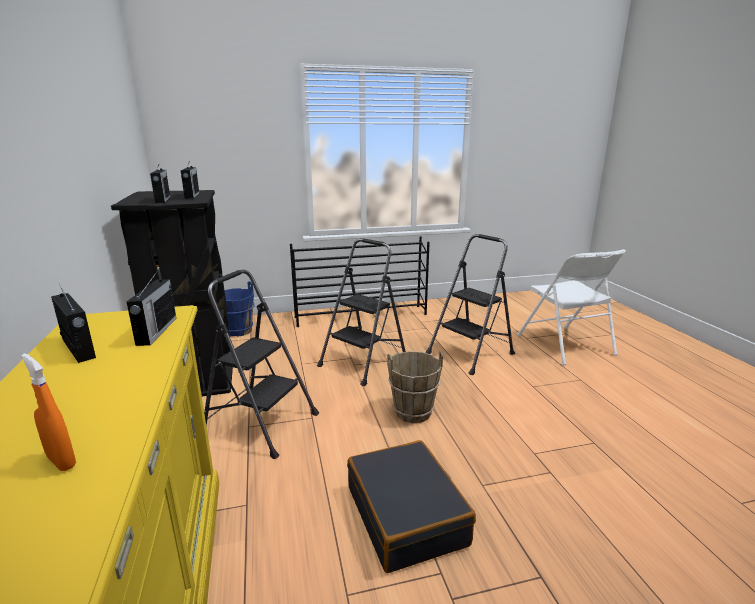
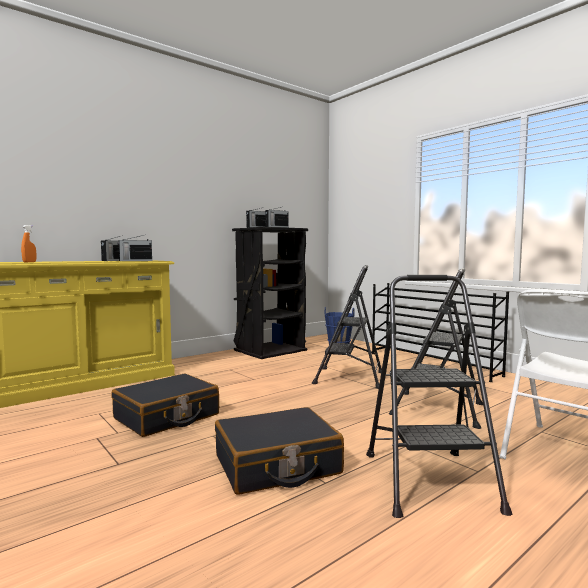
camera: 65 degrees right, 15 degrees down
(258, 422) = (236, 370): black step ladder -> black step ladder (428, 477)
(412, 412) = (292, 402): brown bucket -> none
(561, 458) = (277, 465): none -> black suitcase

